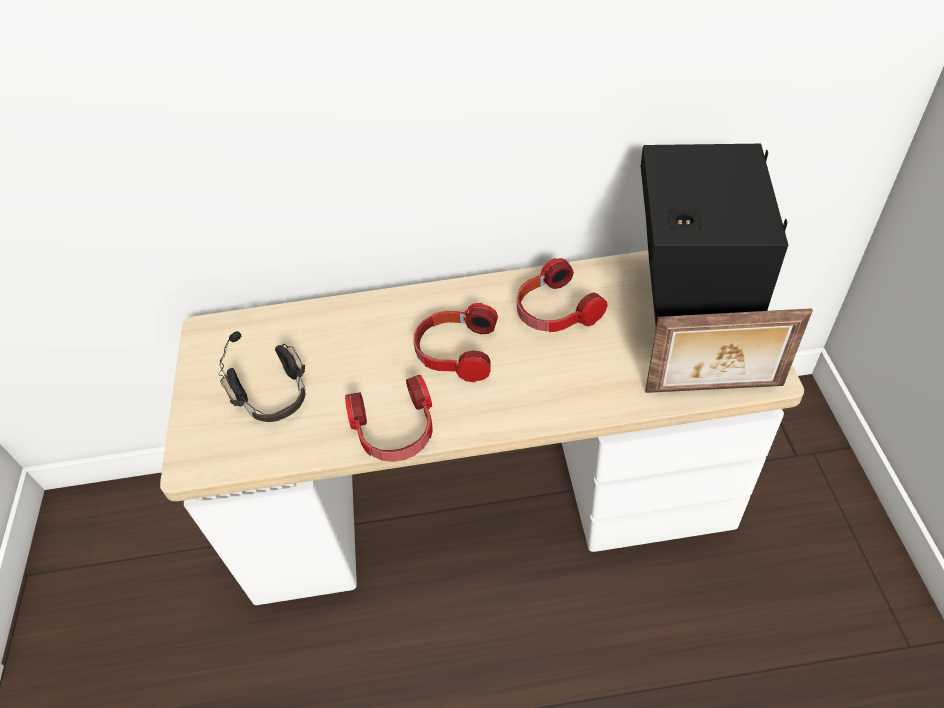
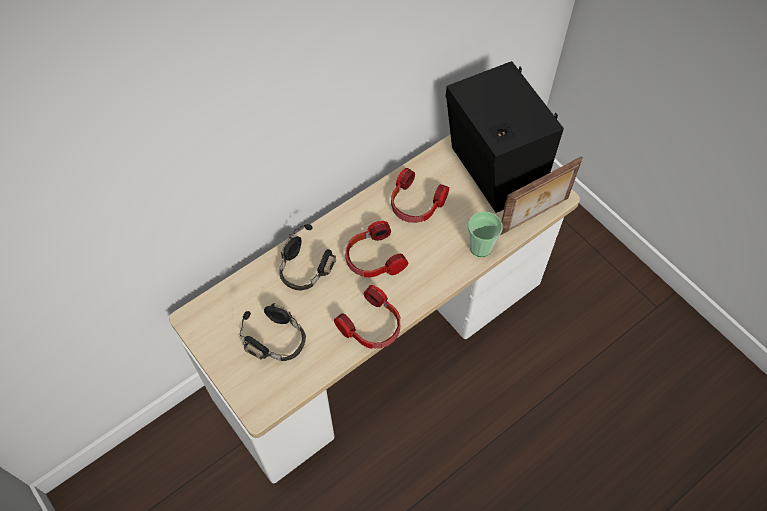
camera: 35 degrees left, 10 degrees up
(365, 331) = (304, 270): none -> black headphones
(608, 396) = (480, 247): none -> cup

